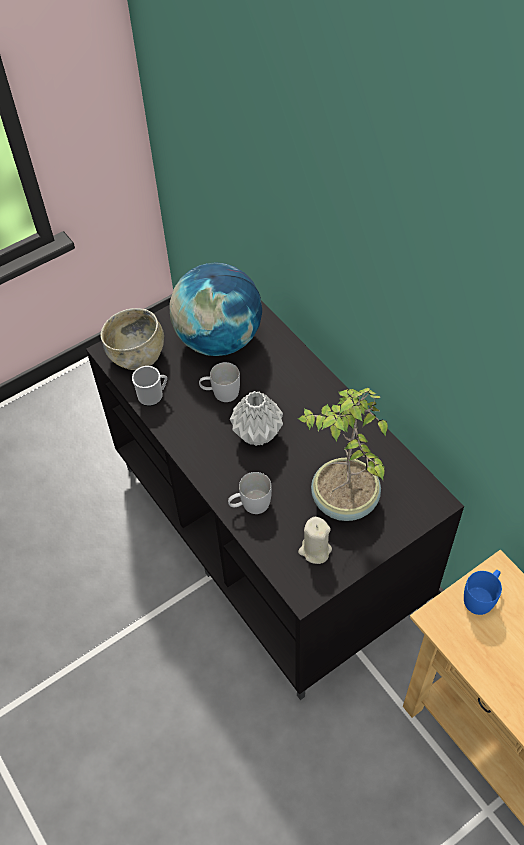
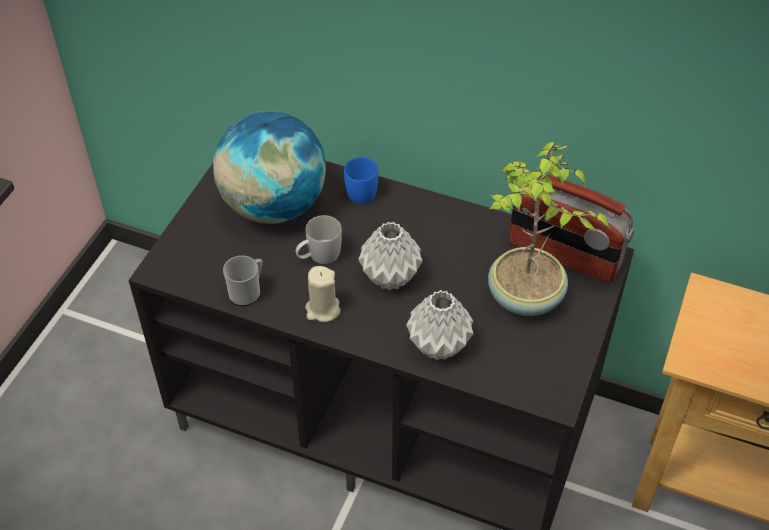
camera: 35 degrees left, 5 degrees down
(137, 355) = (195, 260): beige bowl -> none
(250, 505) = (438, 347): white mug -> grey vase
(315, 550) = (535, 356): beige candle -> beige candle (322, 309)
(402, 482) = (563, 255): none -> radio
(481, 597) = (709, 320): blue mug -> blue mug (362, 189)

